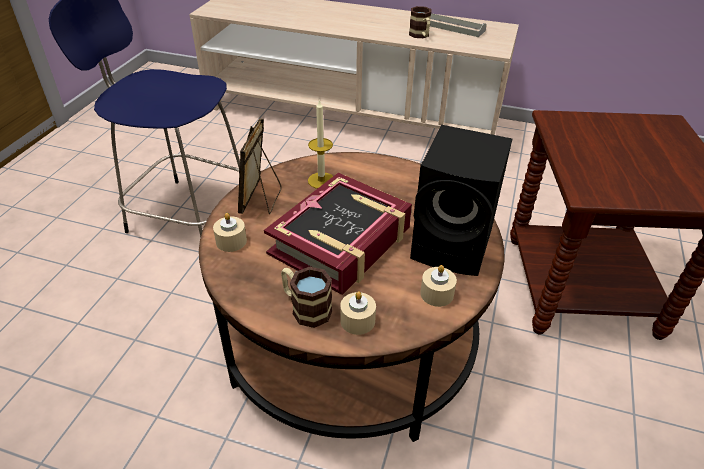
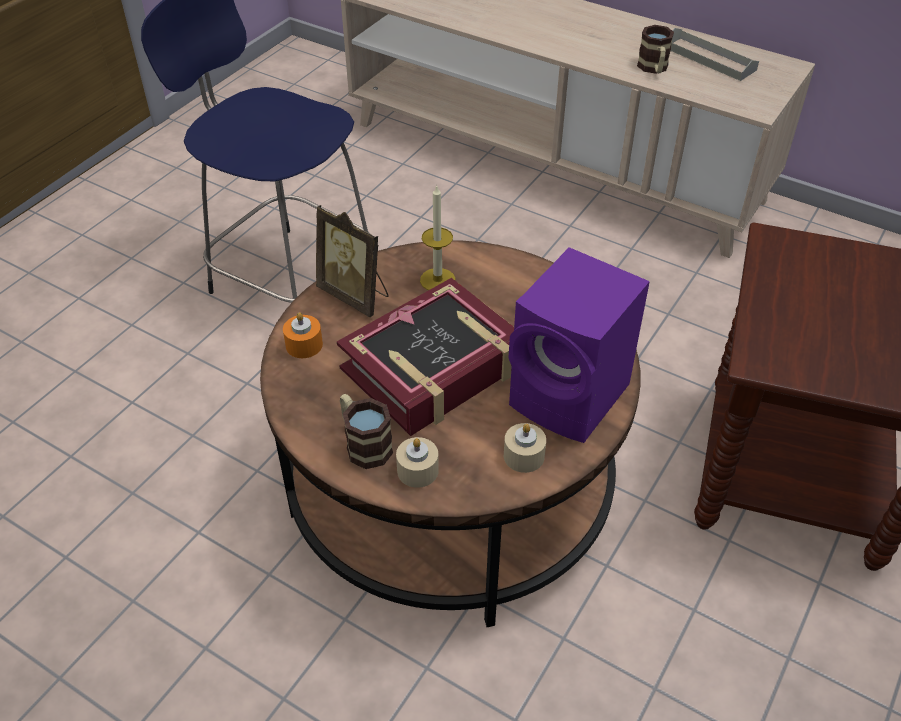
camera: 15 degrees right, 5 degrees up
(231, 241) = (304, 345): beige candle -> orange candle
(261, 200) = (355, 295): picture frame -> picture frame turned 75 degrees counterclockwise
(455, 246) = (572, 398): black speaker -> purple speaker

